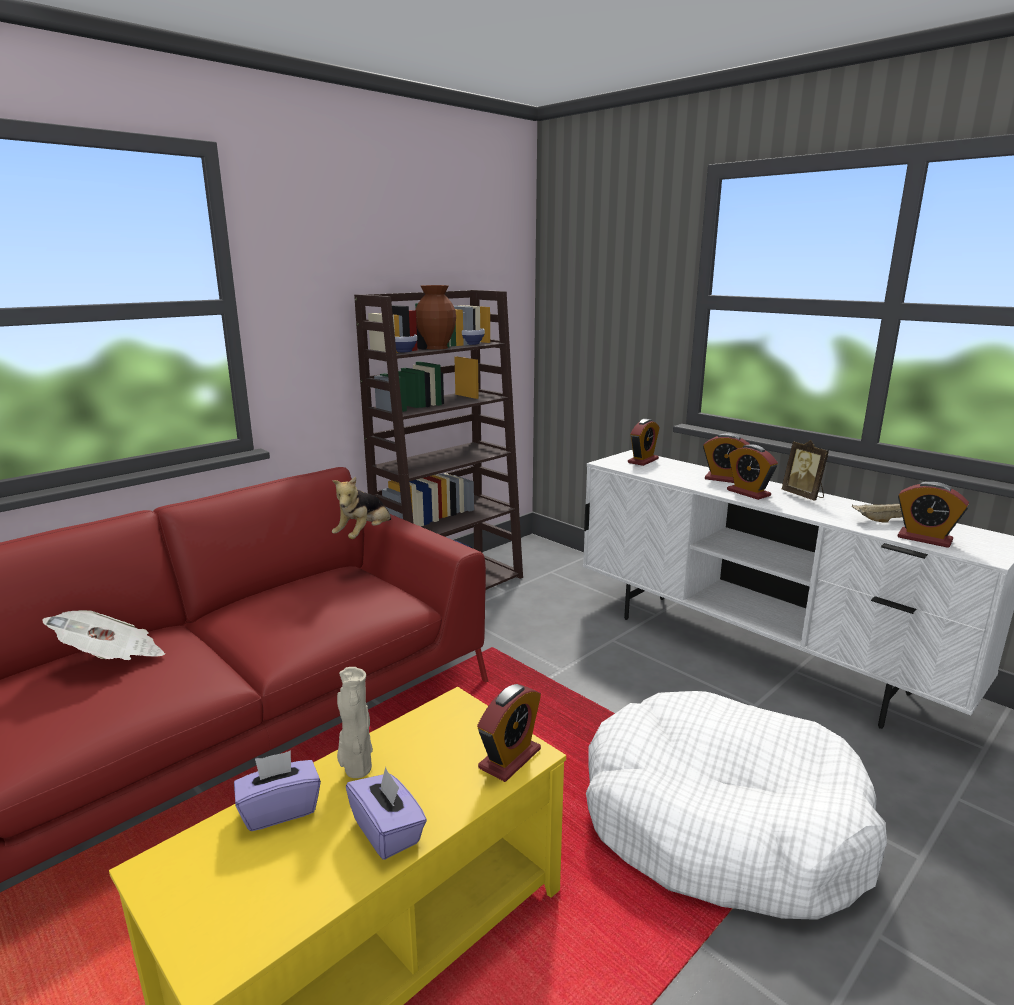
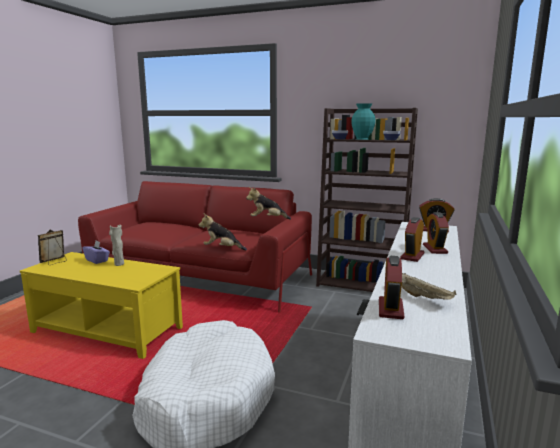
camera: 65 degrees right, 5 degrees down
(112, 658) = (165, 225): newspaper -> none
(378, 624) = (222, 249): none -> plush toy
(387, 831) = (88, 274): purple tissue box -> none
(436, 348) = (362, 139): brown vase -> turquoise vase
(510, 759) = (132, 282): alarm clock -> none
(804, 495) = (438, 270): picture frame -> picture frame (54, 262)

